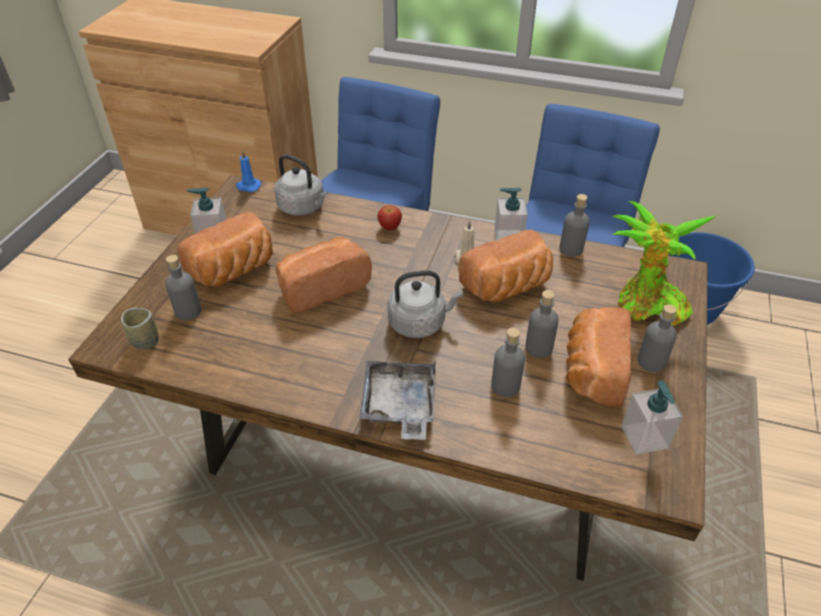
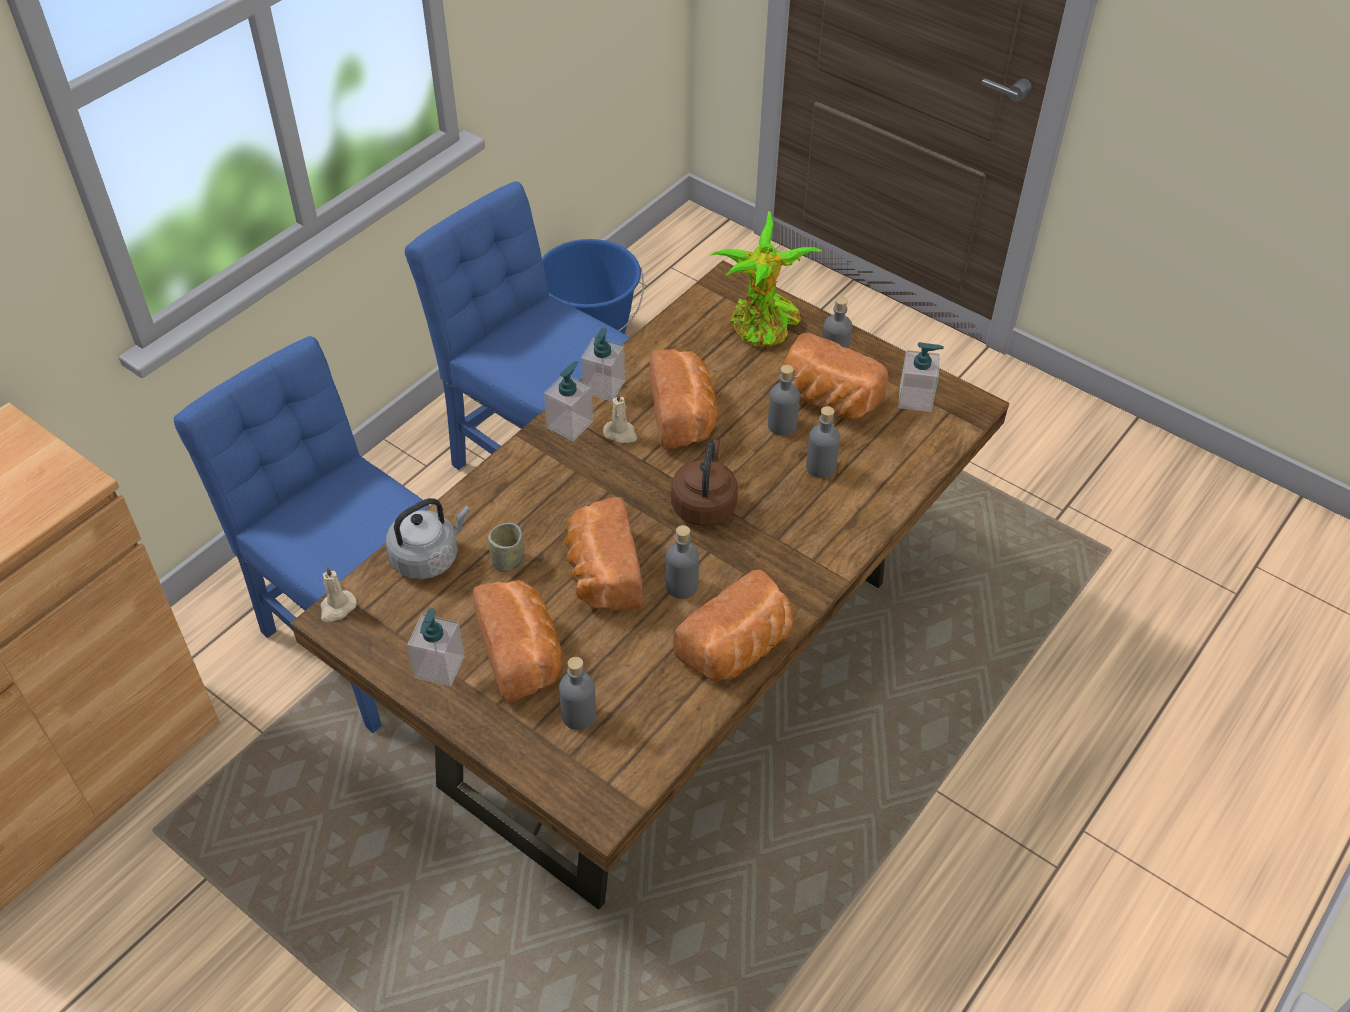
camera: 70 degrees left, 5 degrees up
(145, 341) = (613, 767): cup -> cup (508, 561)
(248, 186) = (337, 608): blue candle -> beige candle
(275, 382) = (738, 649): none -> bread
(389, 227) = (522, 482): apple -> none
(399, 406) = (813, 554): grey tray -> none
(420, 323) = (704, 504): grey kettle -> brown kettle
(458, 233) = (570, 425): none -> soap dispenser
(571, 249) = (650, 345): grey bottle -> grey bottle (681, 586)

